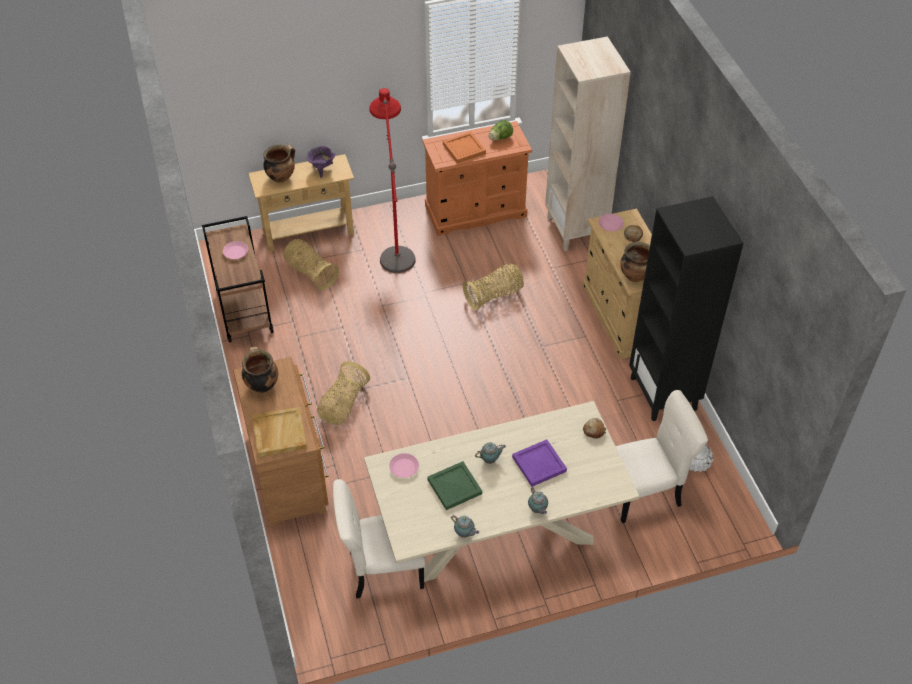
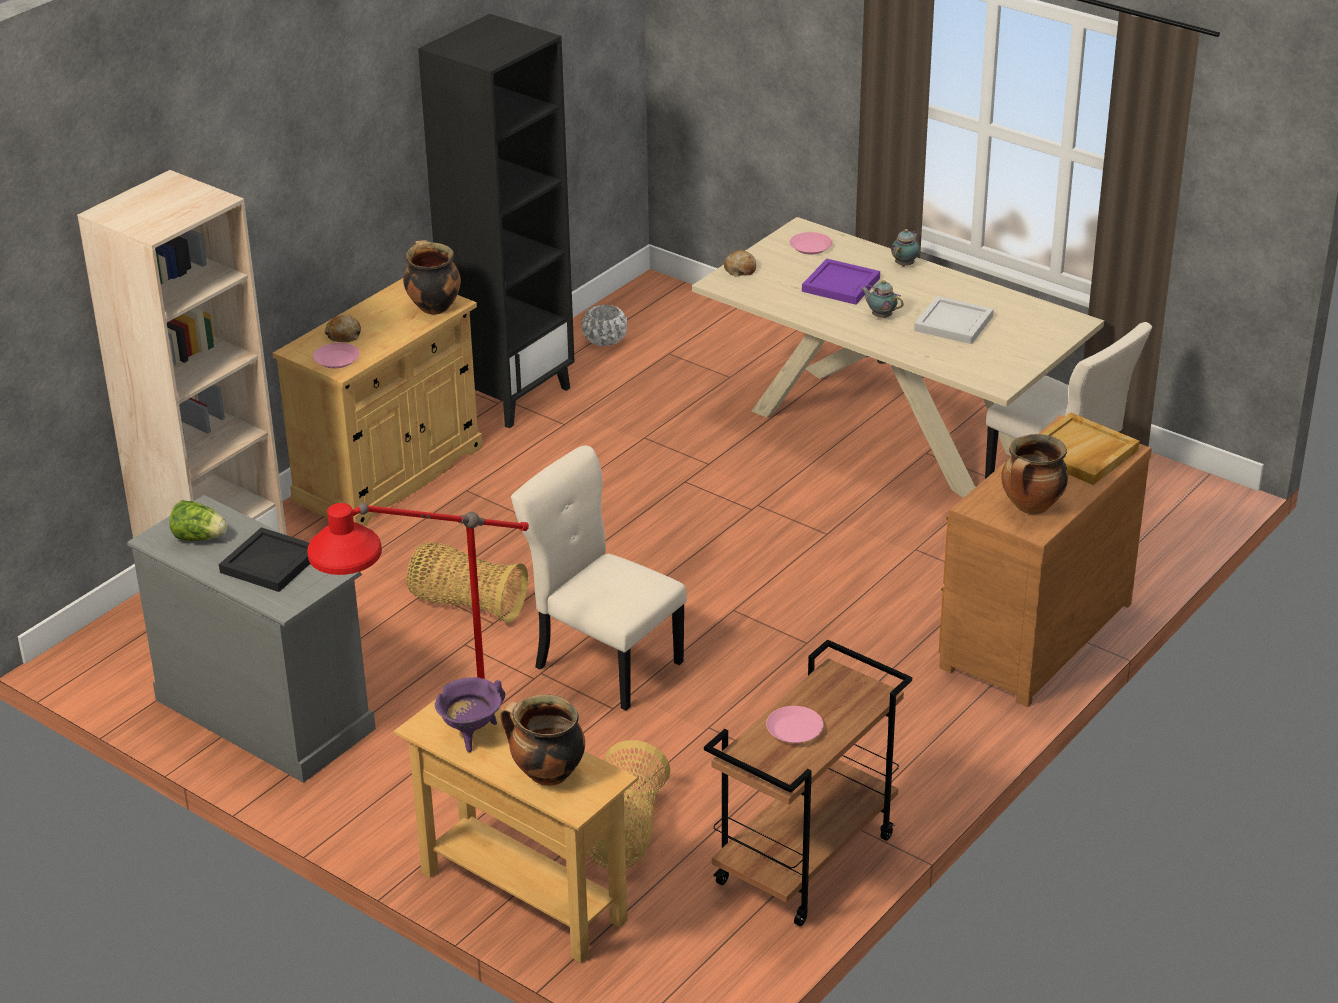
camera: 125 degrees left, 15 degrees down
(343, 404) = (858, 645): basket -> none
(404, 468) = (979, 366): pink plate -> pink plate (811, 247)
(455, 486) = (952, 323): green tray -> white tray
(464, 534) = (1004, 293): teapot -> none
(465, 149) = (270, 562): orange tray -> black tray
(476, 211) = (265, 713): orange dresser -> grey dresser
(644, 493) = (695, 357): beige chair -> beige chair (604, 662)

